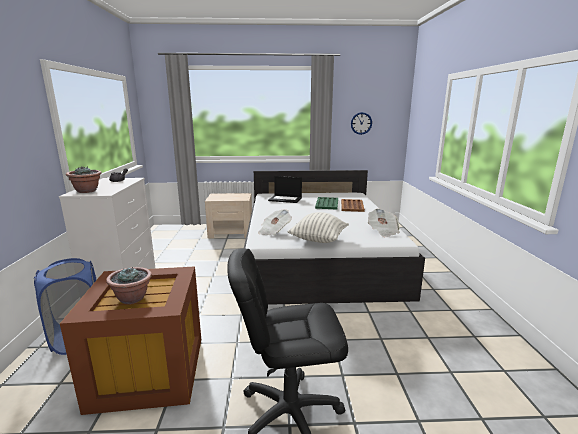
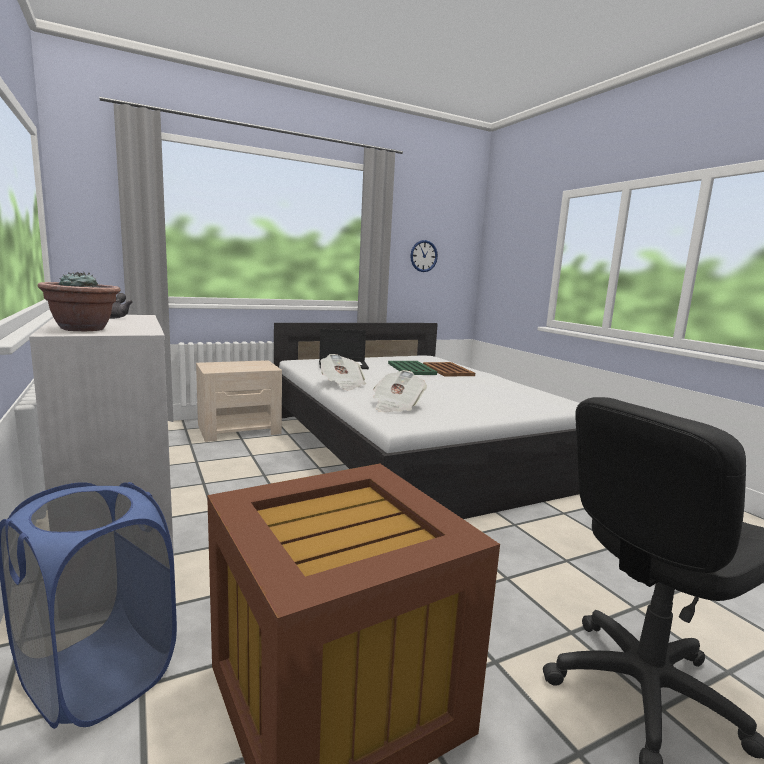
camera: 25 degrees left, 5 degrees down
(132, 298) = (344, 535): potted plant -> none
(318, 240) = (479, 413): pillow -> none
(383, 231) = (538, 396): newspaper -> newspaper (342, 384)

